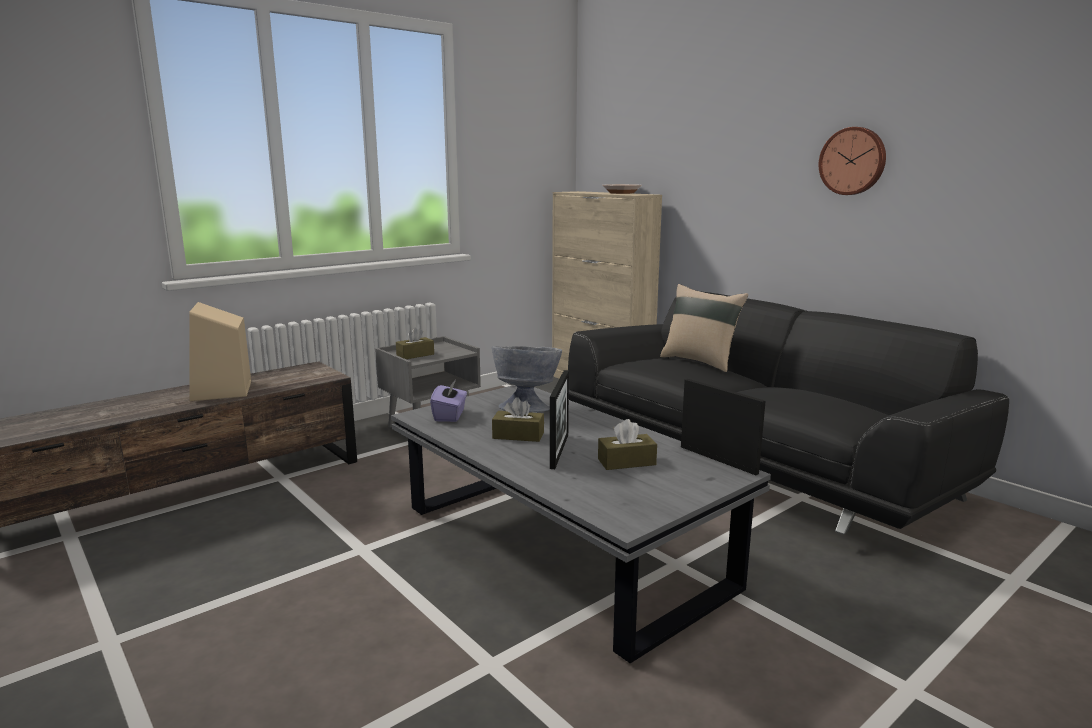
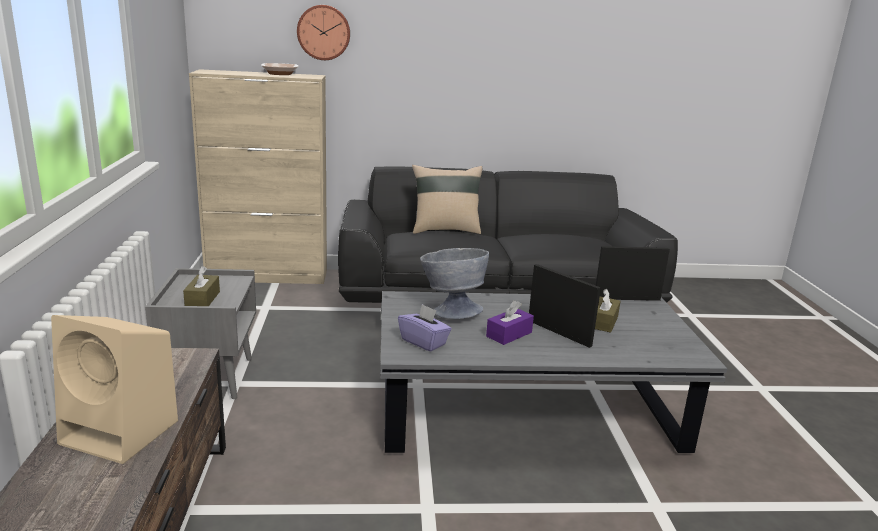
camera: 55 degrees left, 5 degrees up
(518, 435) = (509, 334): brown tissue box -> purple tissue box
(853, 161) = (516, 51): wall clock -> wall clock (324, 32)

